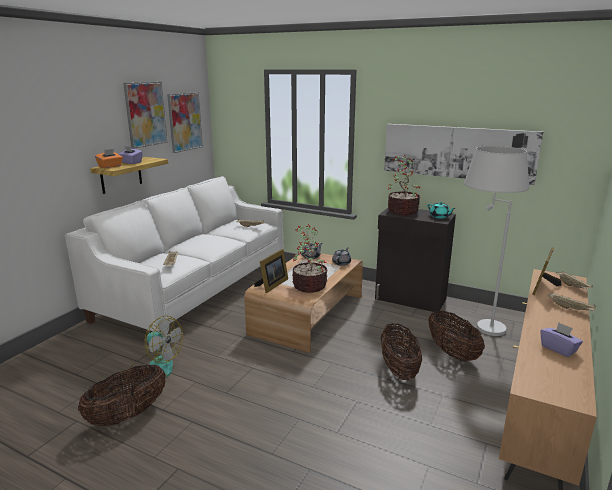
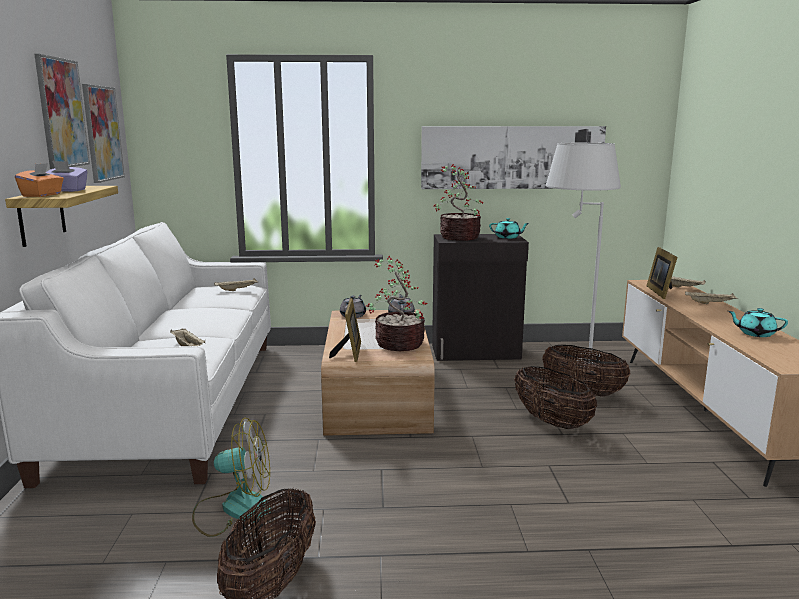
camera: 30 degrees left, 5 degrees down
(558, 349) = (755, 333): purple tissue box -> turquoise teapot

